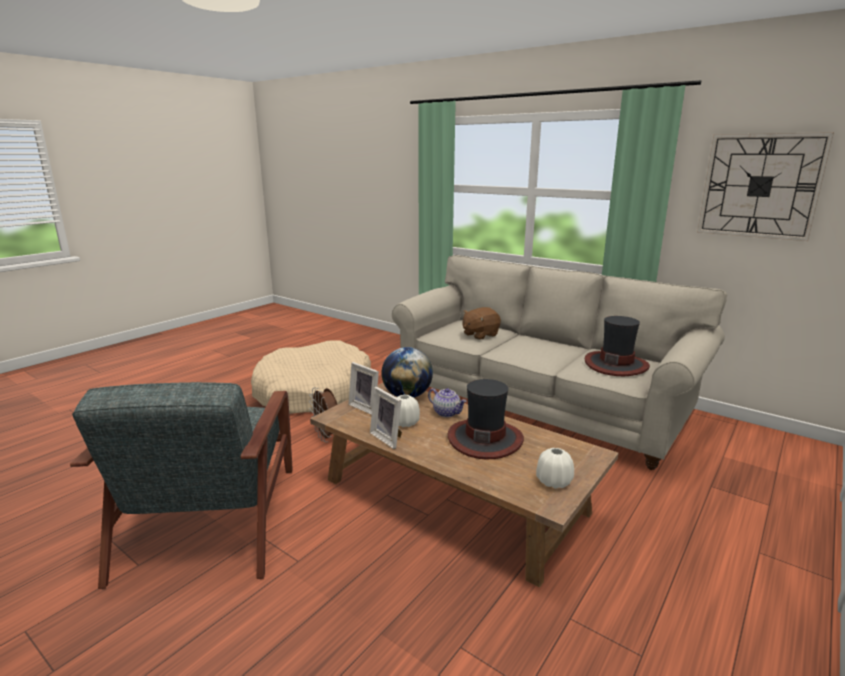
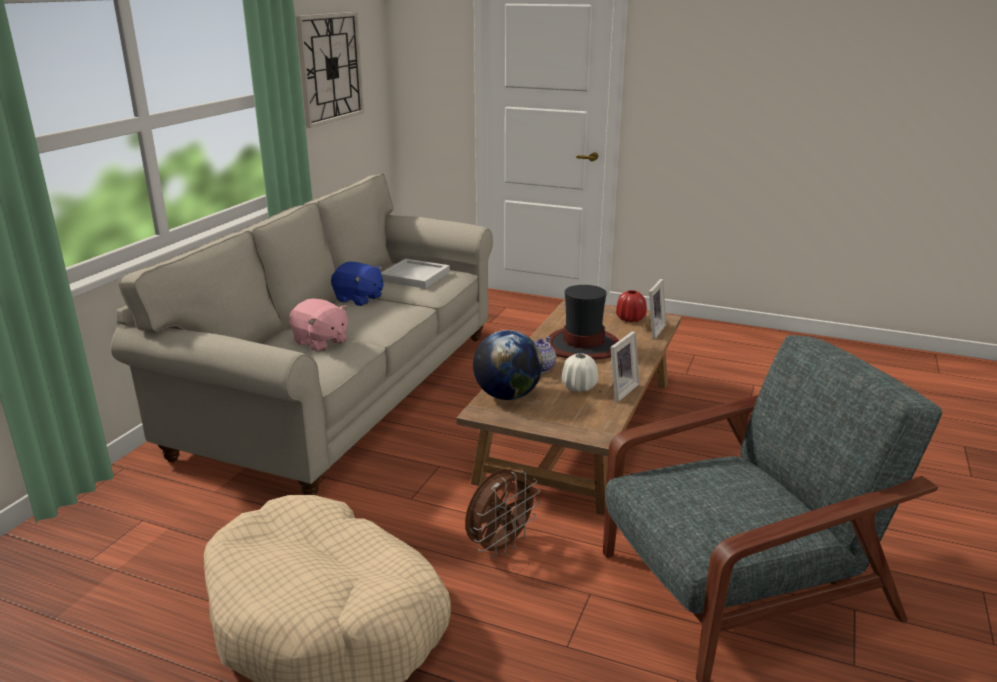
camera: 105 degrees left, 5 degrees up
(366, 407) = (556, 416): picture frame -> picture frame (651, 330)
(480, 335) = (320, 342): brown plush toy -> pink plush toy
(553, 481) = (630, 319): white vase -> red vase
(567, 349) = (359, 299): none -> blue plush toy
(616, 364) = (414, 276): hat -> white tray

